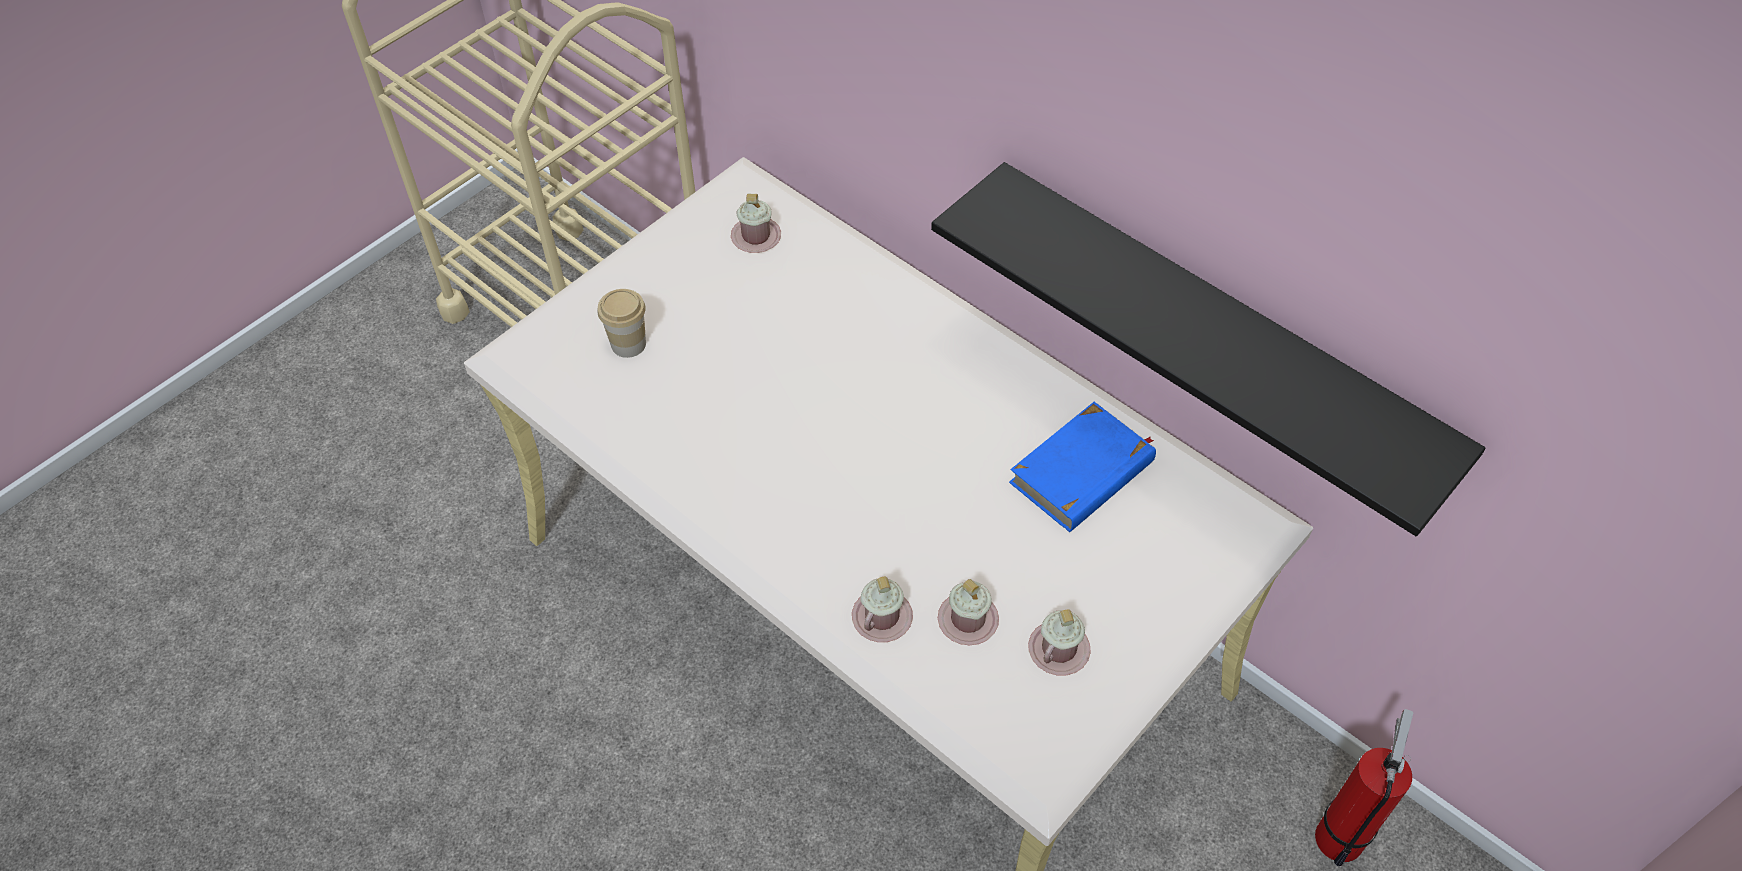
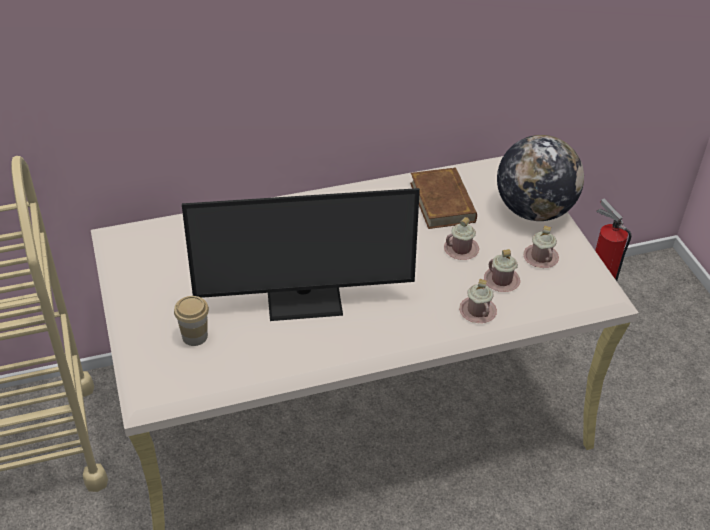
camera: 60 degrees left, 10 degrees down
(756, 237) = (166, 247): pink mug -> pink mug (461, 249)
(773, 409) = (303, 294): none -> monitor
(1082, 472) = (442, 202): blue book -> brown book
(1162, 596) = (533, 210): none -> globe
(1215, 333) = (448, 89): black shelf -> none

